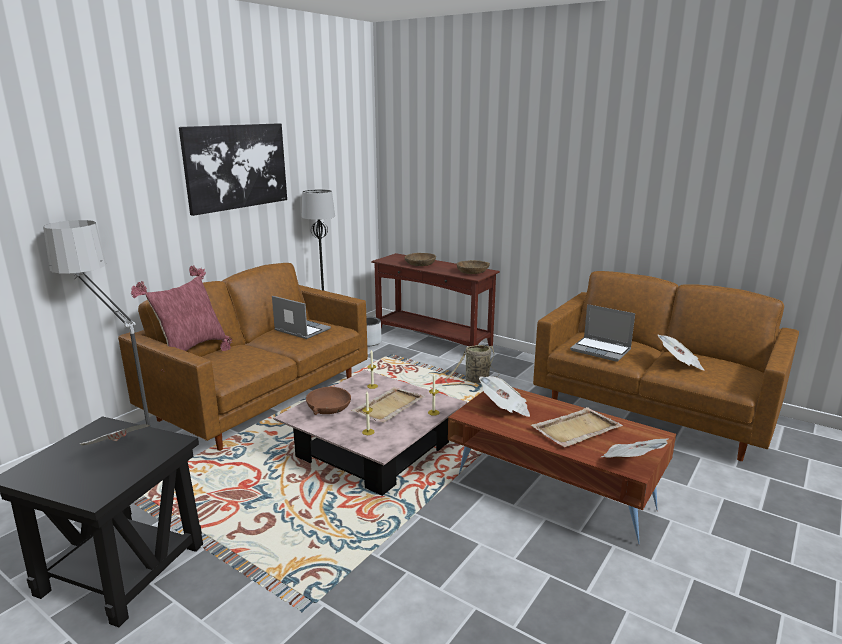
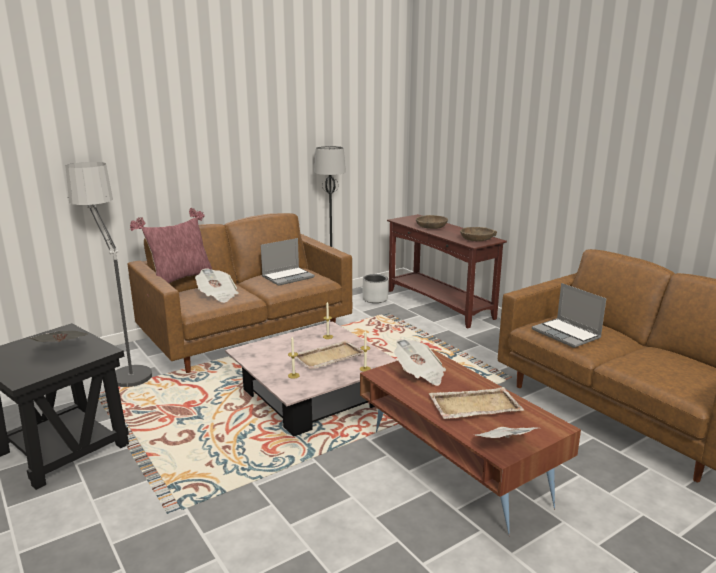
camera: 20 degrees right, 0 degrees up
(236, 166) = (249, 121): picture -> none
(301, 330) = (288, 277): laptop -> laptop turned 90 degrees clockwise
(329, 407) = (276, 349): brown bowl -> none
(475, 380) = (454, 350): basket -> none
(679, 364) = (646, 360): newspaper -> newspaper (217, 296)

